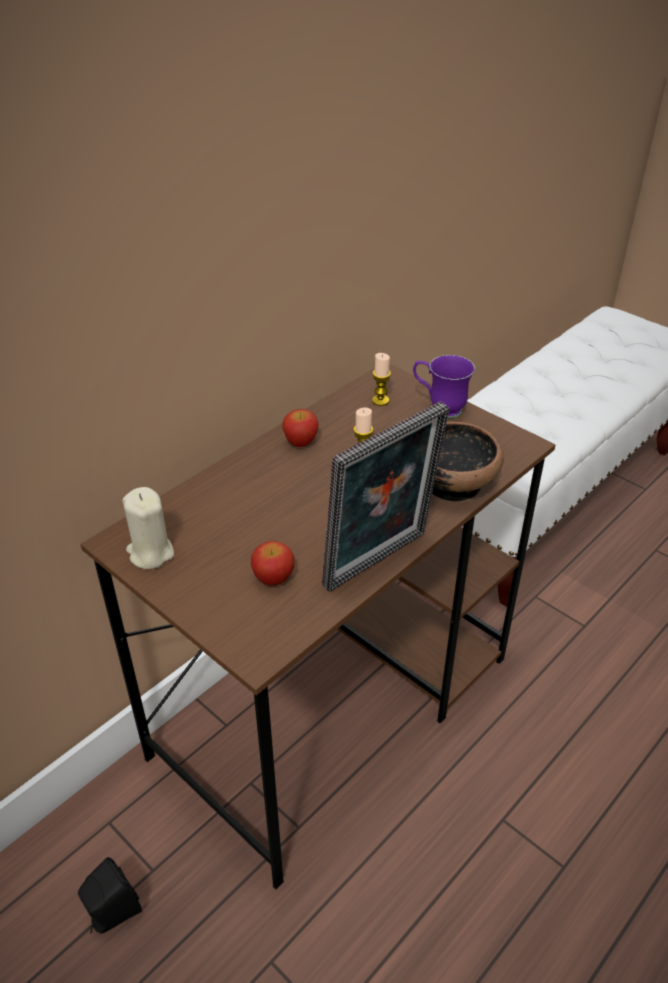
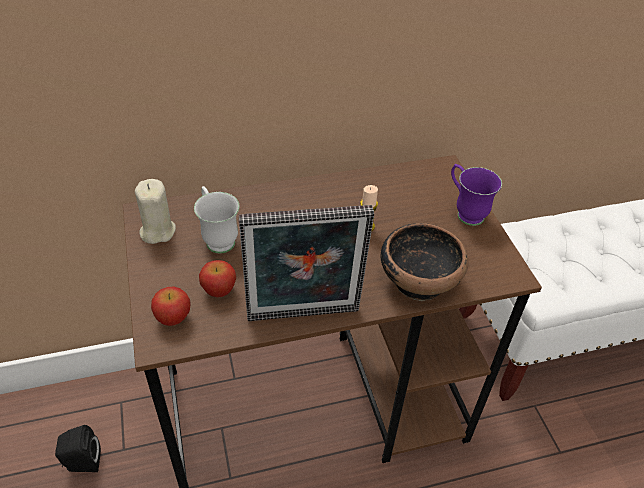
camera: 30 degrees right, 5 degrees up
(224, 531) = (217, 238): none -> white mug
(301, 441) = (331, 193): apple -> apple (173, 317)
(380, 400) = (422, 186): candle -> none

